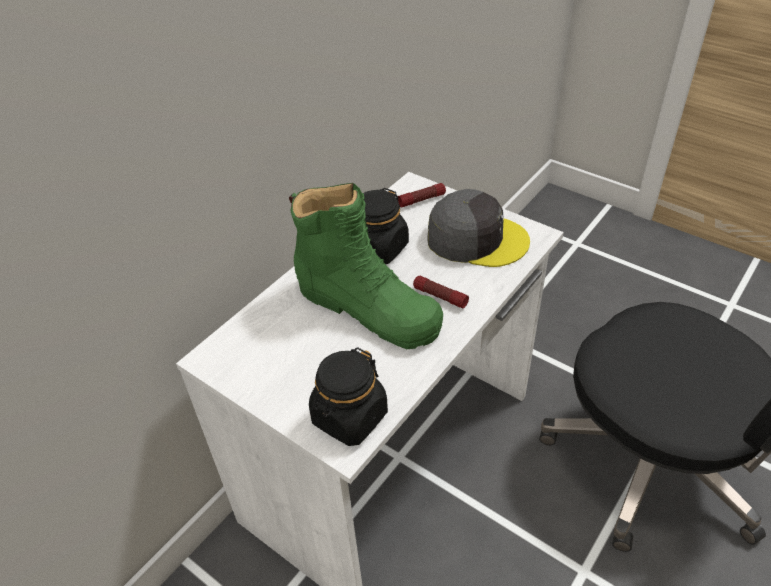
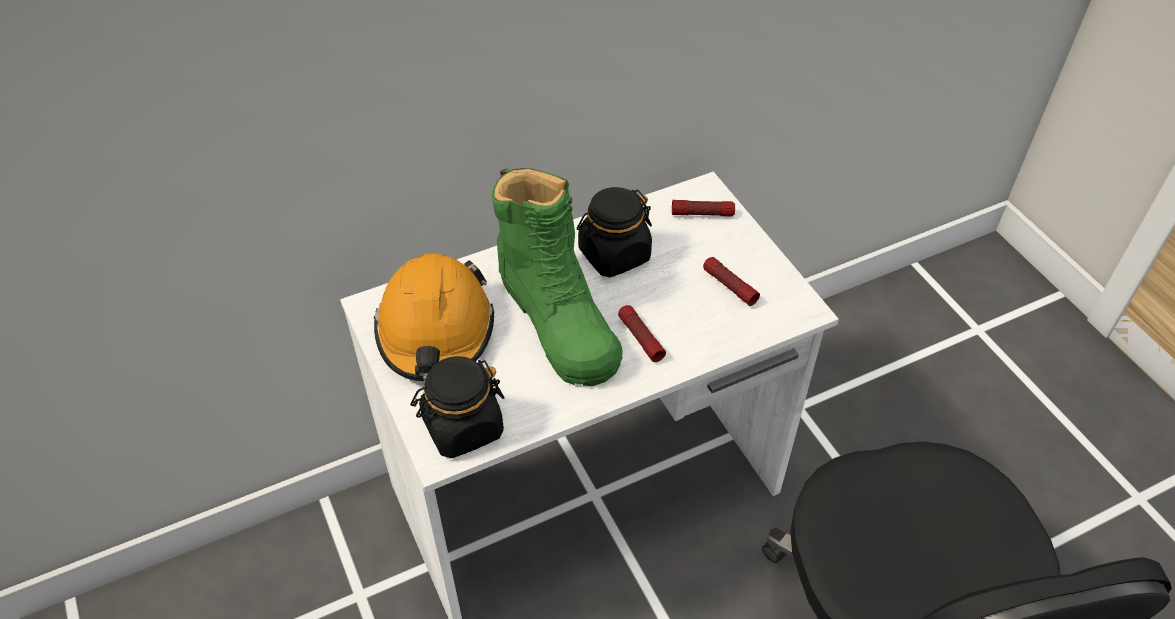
camera: 25 degrees right, 5 degrees up
(276, 354) = (435, 330): none -> orange hard hat
(476, 239) = (729, 286): grey cap -> flashlight

